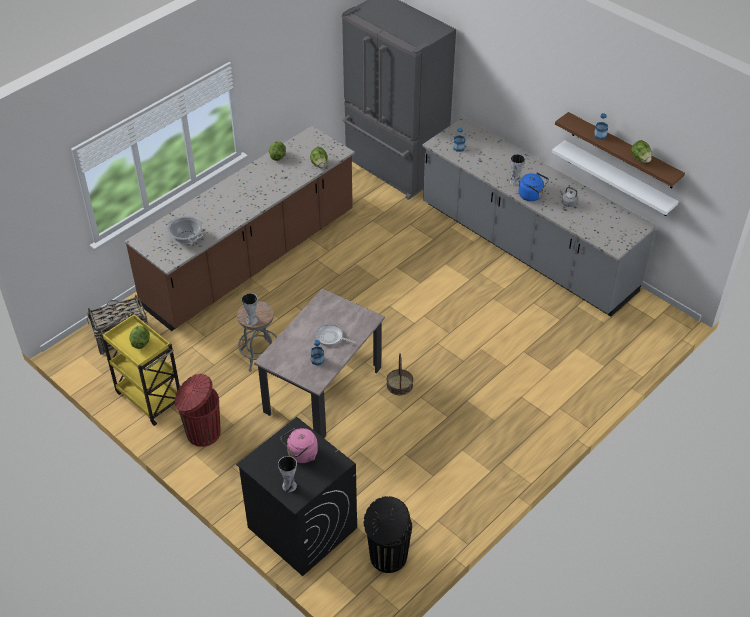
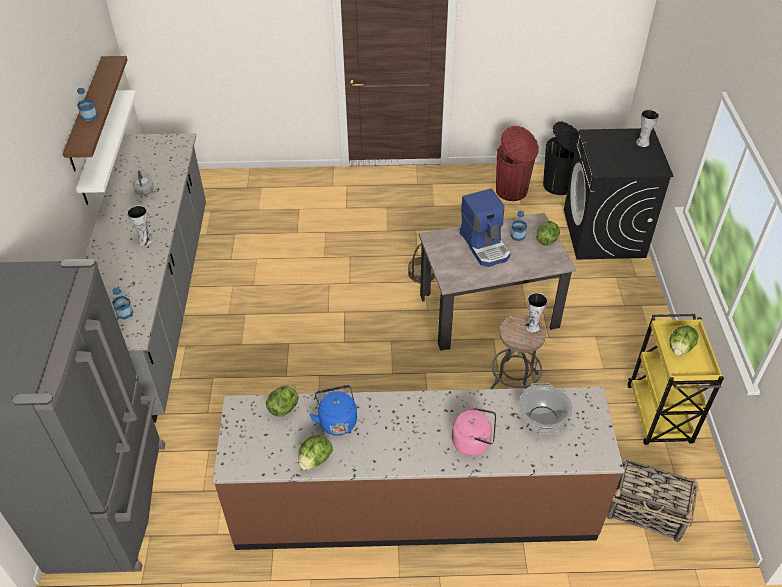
camera: 135 degrees left, 0 degrees up
(202, 433) = (630, 348): red trash can -> red trash can (512, 191)
(301, 455) = (615, 154): pink kettle -> pink kettle (473, 442)
(331, 337) = (485, 245): frying pan -> coffee machine
(532, 195) = (158, 218): blue kettle -> blue kettle (337, 420)
(640, 159) = (106, 82): lettuce -> lettuce (546, 240)

